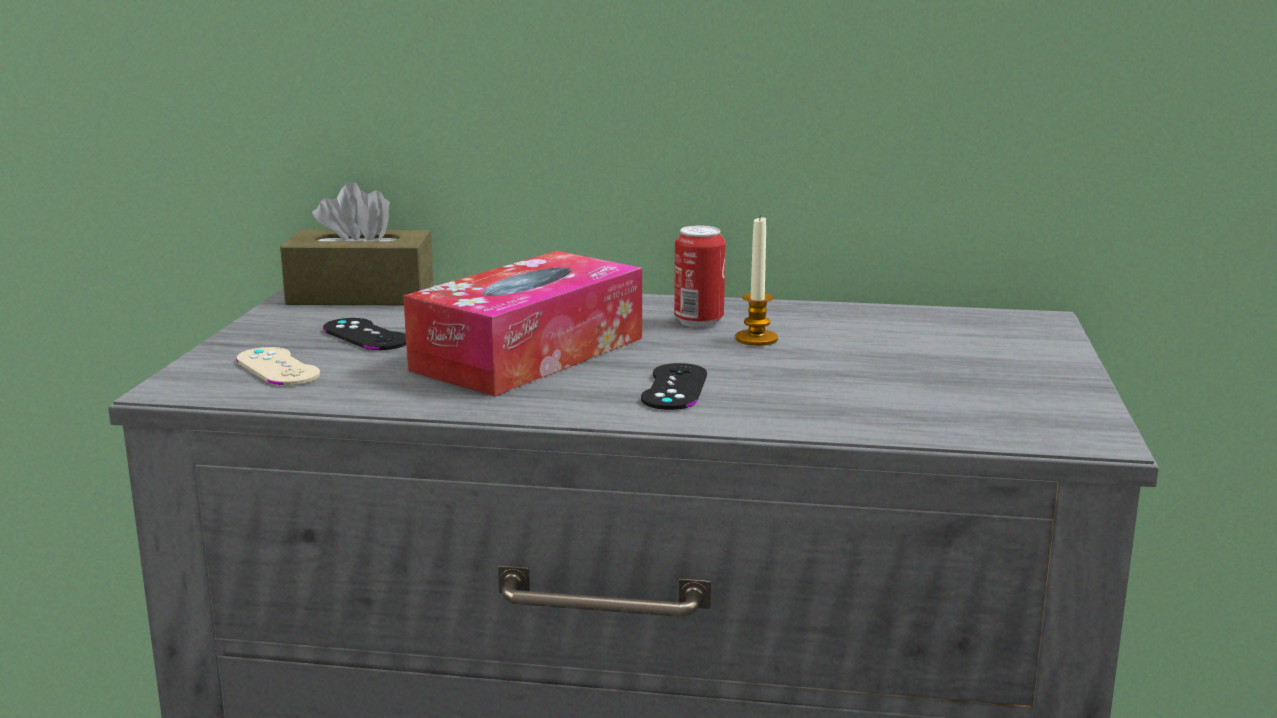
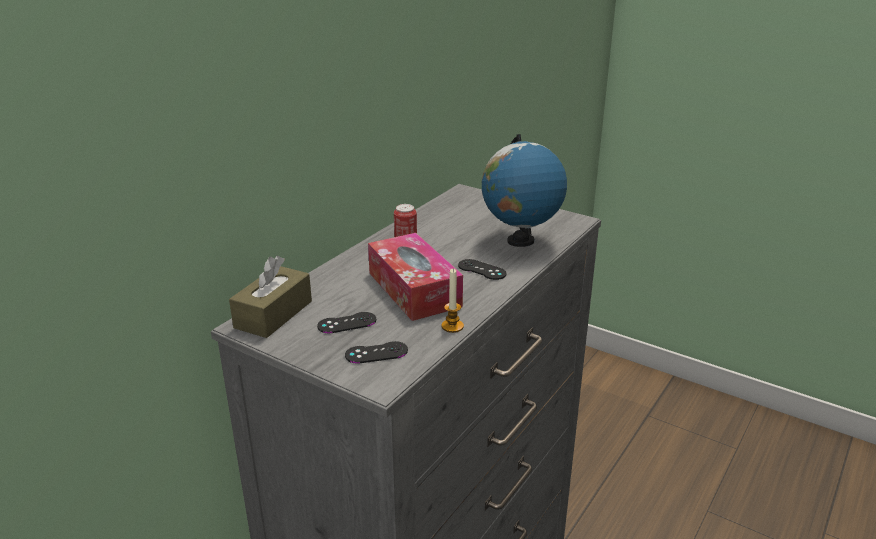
camera: 65 degrees left, 10 degrees up
(277, 367) = (376, 353): beige game controller -> black game controller
(756, 339) = (439, 241): candle -> candle (452, 326)
(864, 398) = (520, 241): none -> globe

